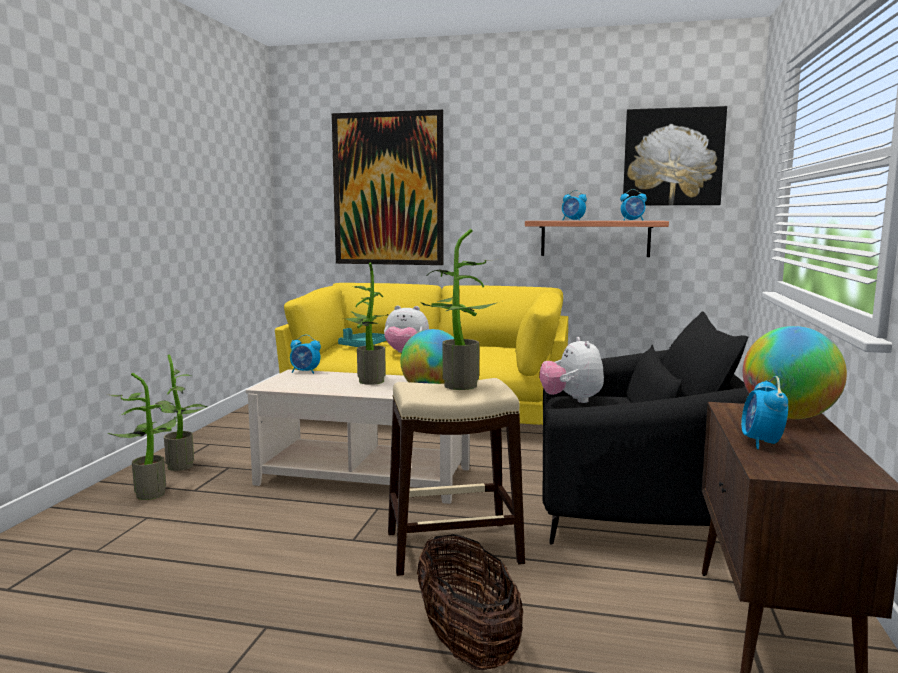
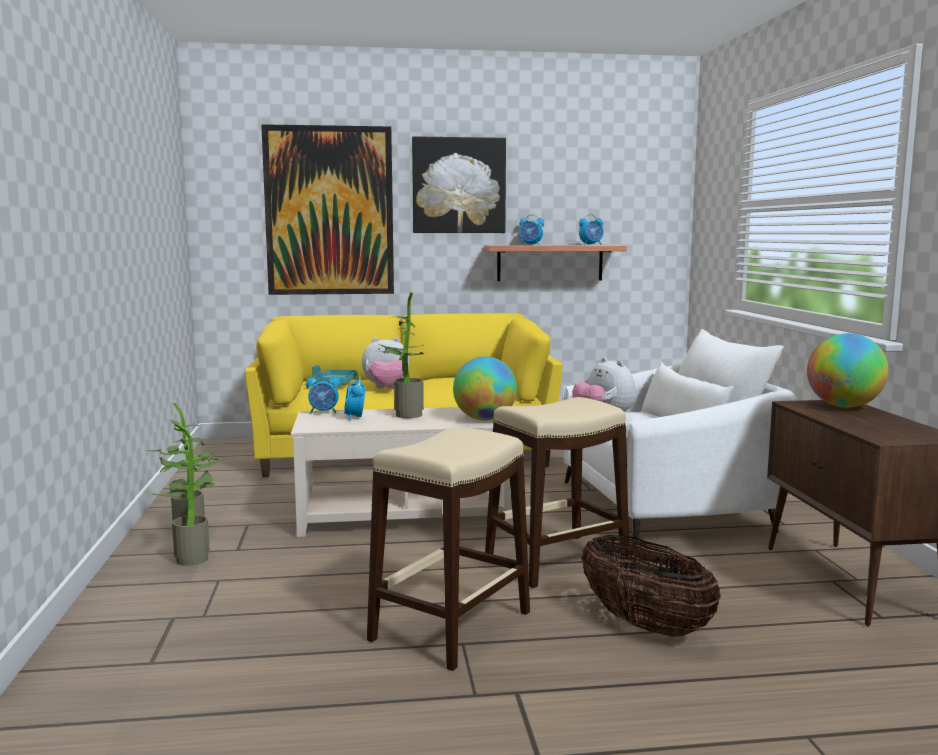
camera: 20 degrees left, 0 degrees up
(276, 603) = (450, 626): none -> beige stool
(458, 387) = (563, 406): potted plant -> none
(630, 503) = (665, 506): black armchair -> white armchair
(673, 157) = (620, 184): picture -> picture (458, 185)
(761, 443) = (853, 424): alarm clock -> alarm clock (355, 417)

